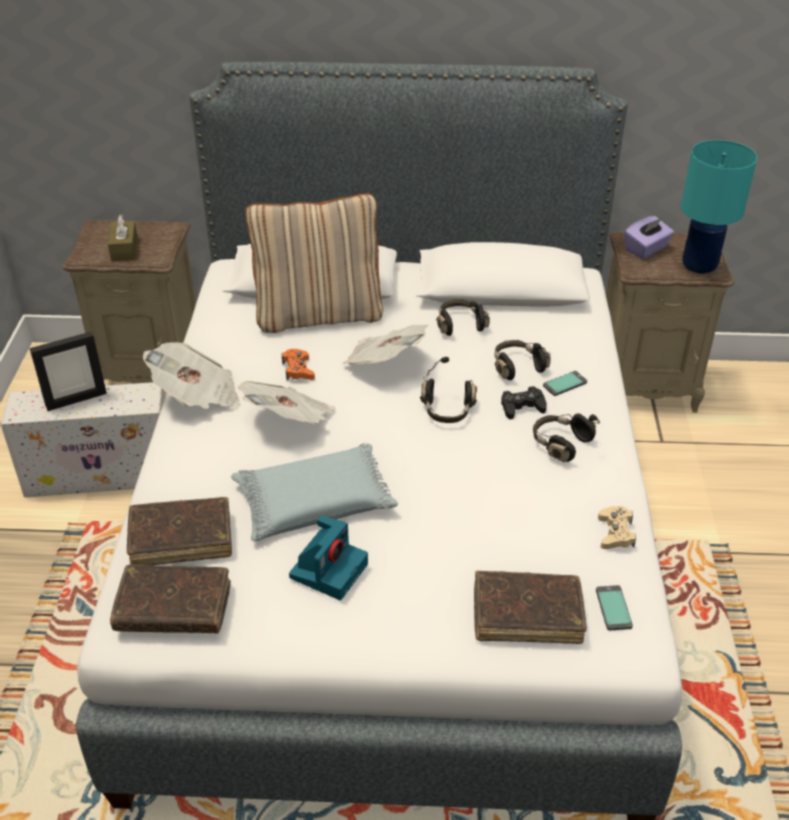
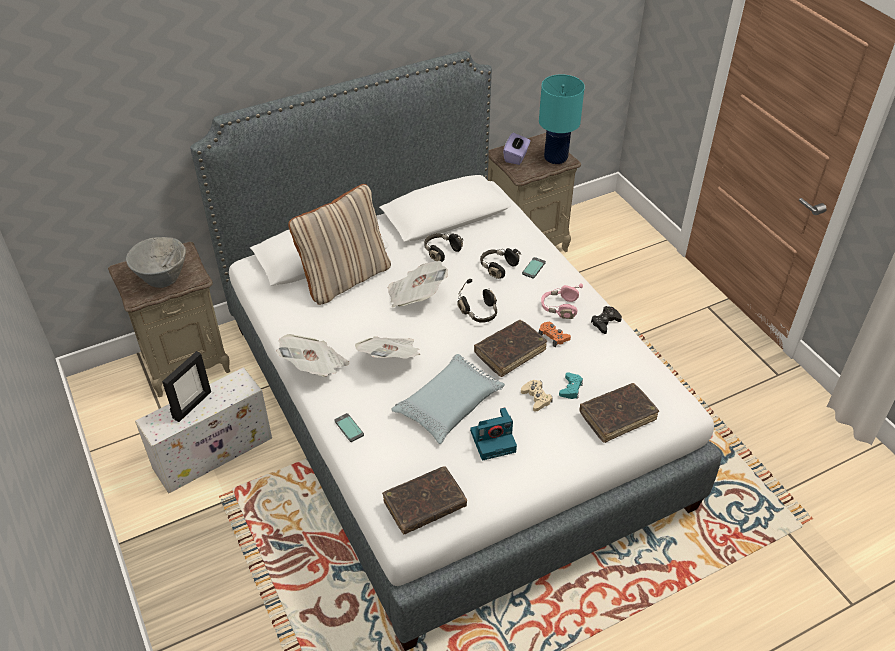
camera: 30 degrees left, 5 degrees up
(124, 248) = (163, 279): brown tissue box -> grey bowl
(181, 539) = (392, 462): brown book -> brown book (510, 352)
(298, 370) = (365, 322): orange game controller -> orange game controller (553, 336)
(329, 569) = (493, 440): camera -> camera turned 75 degrees clockwise
(491, 550) = (571, 388): none -> turquoise game controller
(522, 407) = (521, 293): black game controller -> black game controller (605, 322)
(560, 444) = (560, 308): black headphones -> pink headphones
(613, 608) = (656, 393): phone -> phone (349, 428)
(615, 533) = (627, 349): beige game controller -> beige game controller (536, 398)

